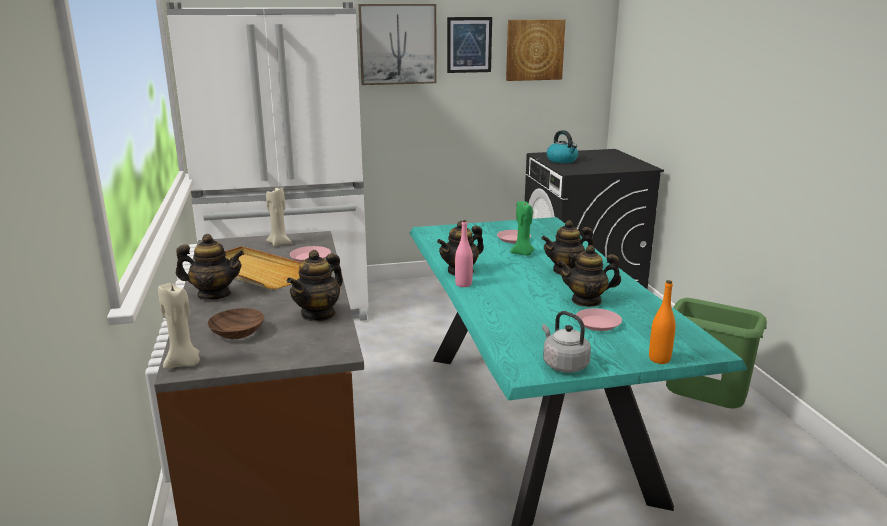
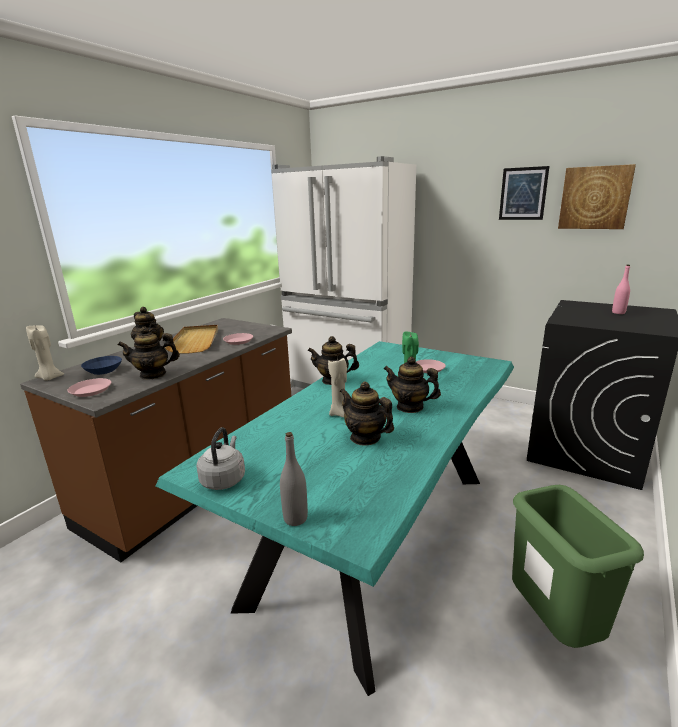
camera: 45 degrees right, 0 degrees up
(239, 332) = (104, 371): brown bowl -> blue bowl
(279, 243) = (248, 329): beige candle -> beige candle (339, 413)
(398, 44) = (457, 194): picture -> none
(463, 284) = (313, 390): pink bottle -> pink bottle (618, 312)
(562, 160) = (579, 310): kettle -> none
(598, 323) = (328, 460): pink plate -> pink plate (91, 390)
(659, 359) = (295, 518): orange bottle -> grey bottle

